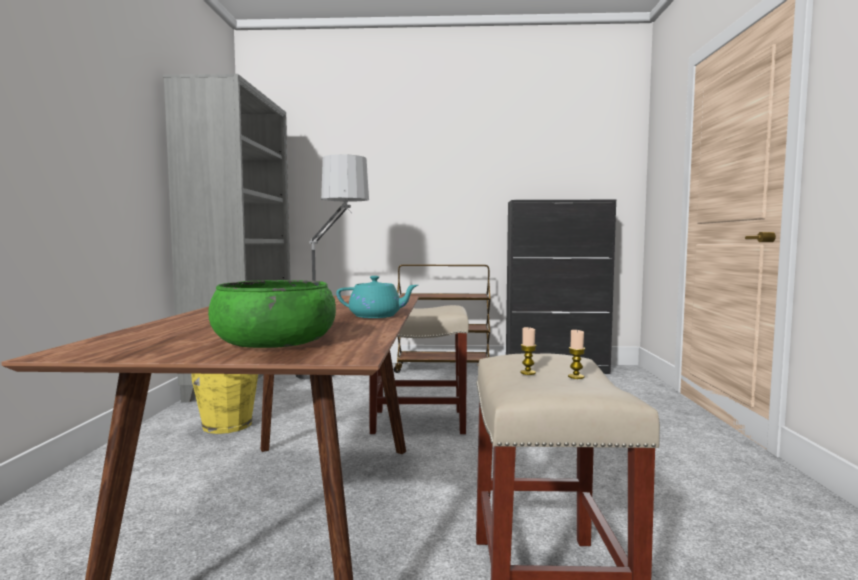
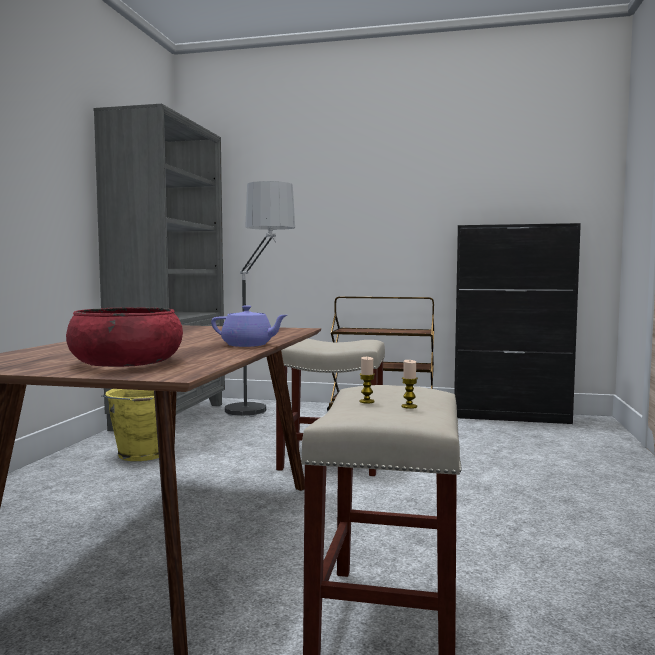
camera: 10 degrees right, 0 degrees up
(274, 342) = (126, 363): green bowl -> red bowl
(376, 316) = (248, 345): turquoise teapot -> purple teapot

